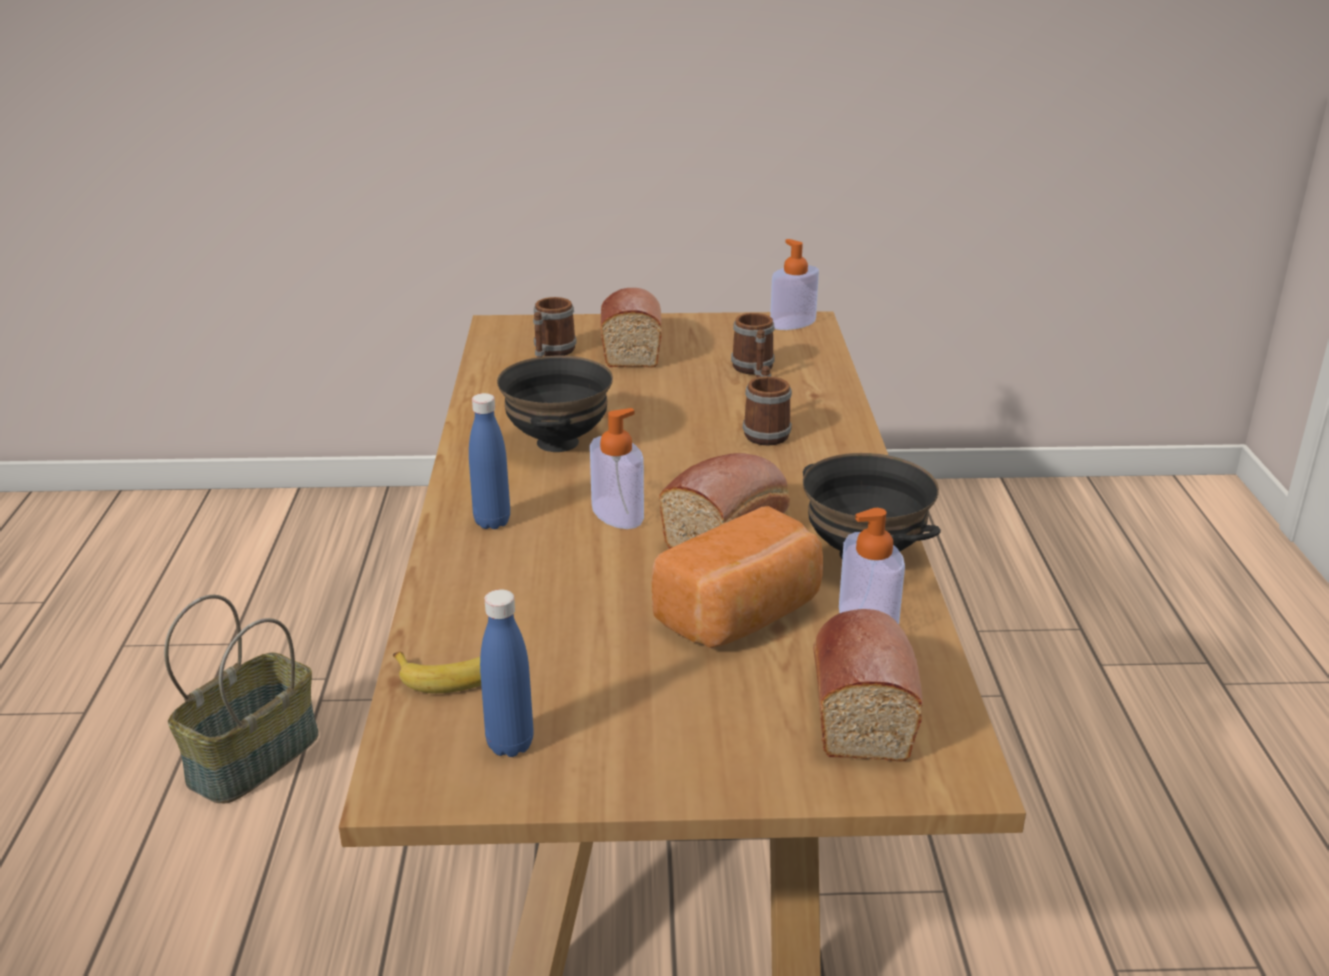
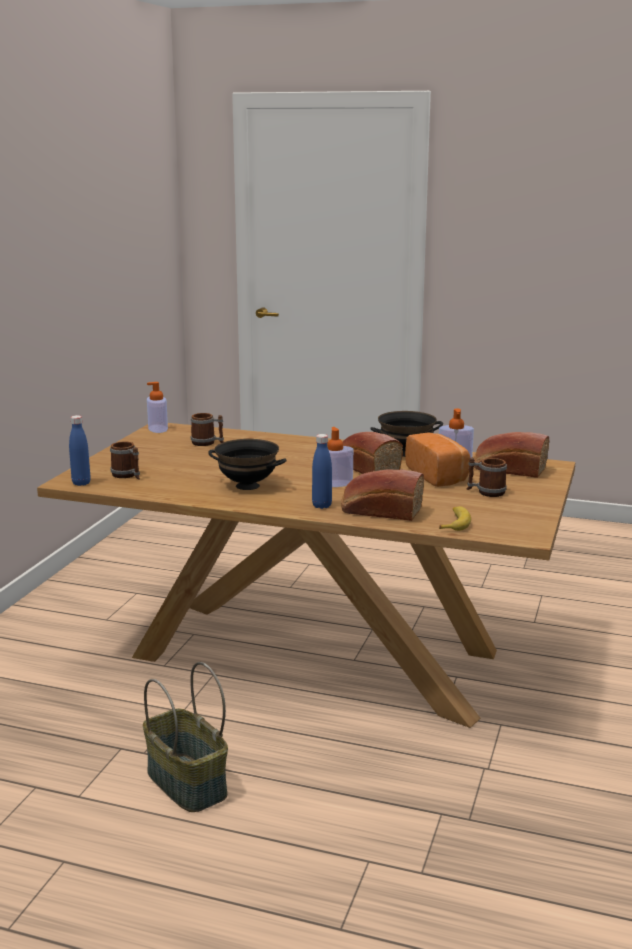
camera: 70 degrees left, 10 degrees down
(510, 744) = (509, 519): blue bottle -> blue bottle (81, 483)
(631, 346) = (143, 460): bread -> bread (380, 511)
(765, 431) = (279, 450): mug -> mug (486, 492)

